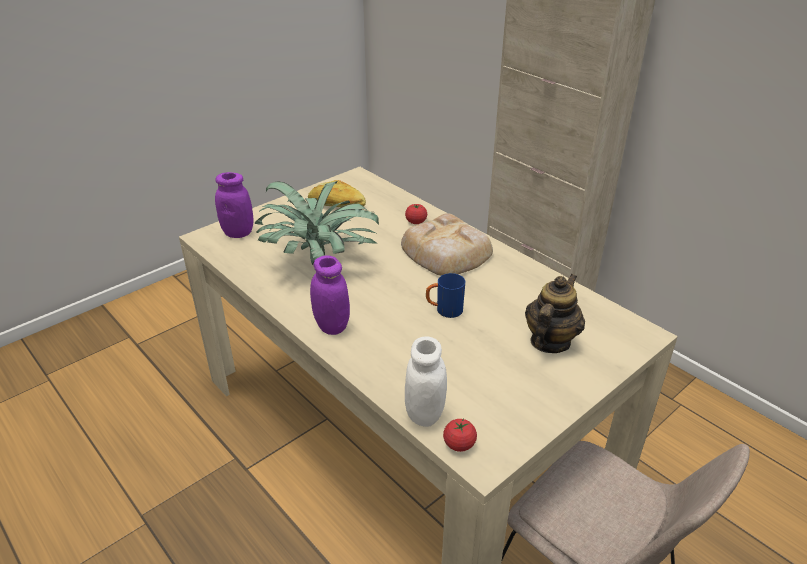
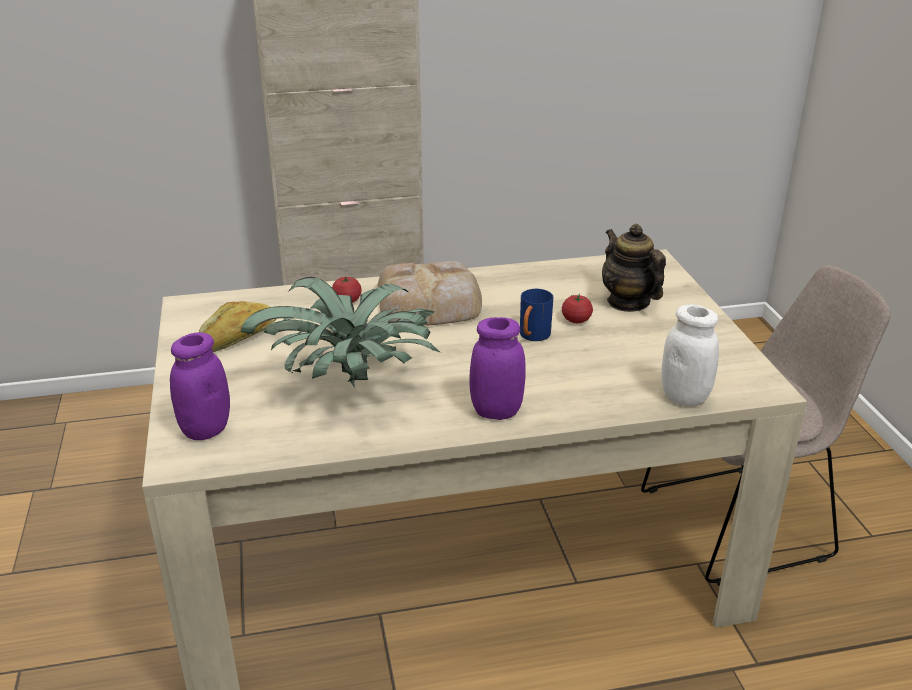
camera: 60 degrees left, 5 degrees down
(459, 444) = (737, 392): tomato -> tomato (576, 320)

